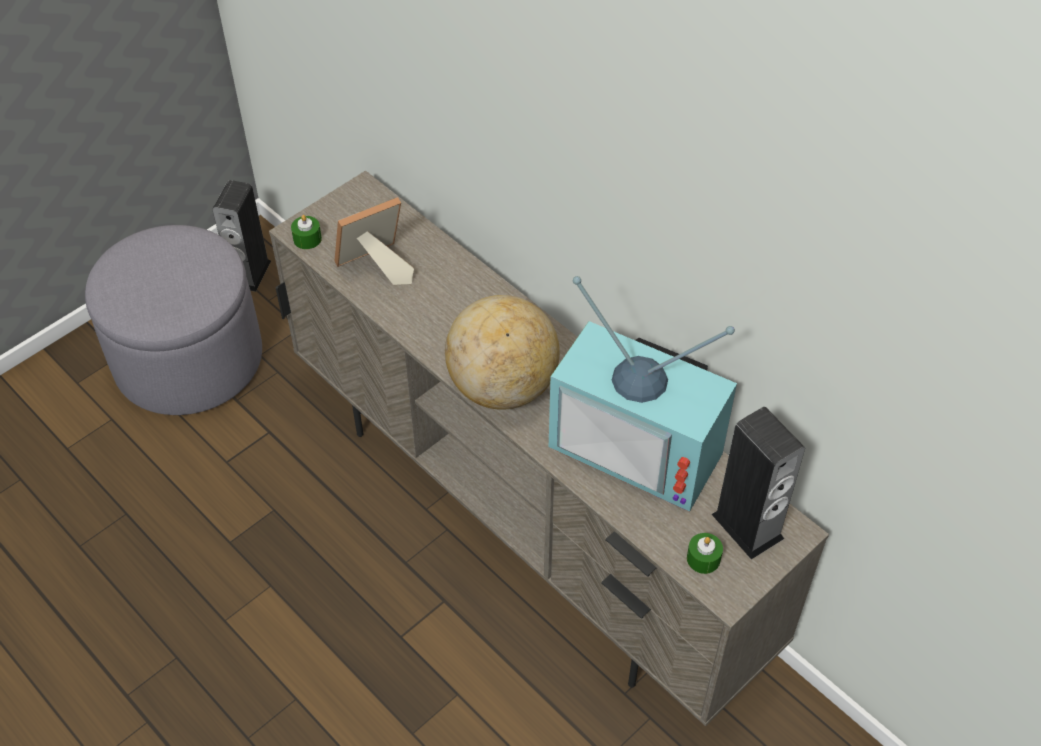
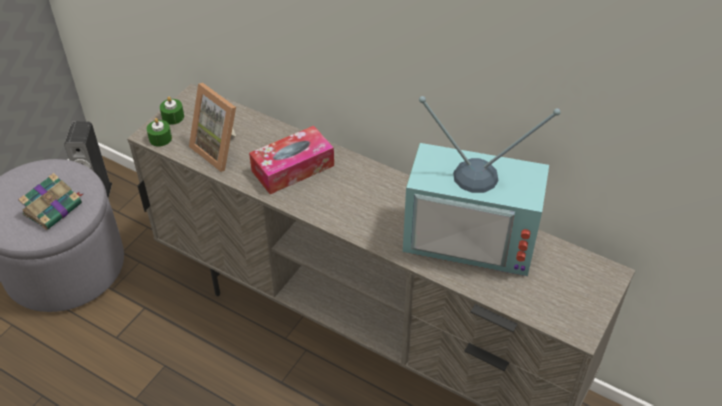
camera: 15 degrees left, 5 degrees down
(178, 292) = (54, 208): none -> book
(375, 268) = (221, 149): picture frame -> picture frame turned 90 degrees counterclockwise
(452, 310) = (293, 168): none -> tissue box
(503, 387) = (351, 215): globe -> none
(703, 558) = (552, 308): green candle -> green candle (173, 117)
(747, 526) = (574, 277): speaker -> none

